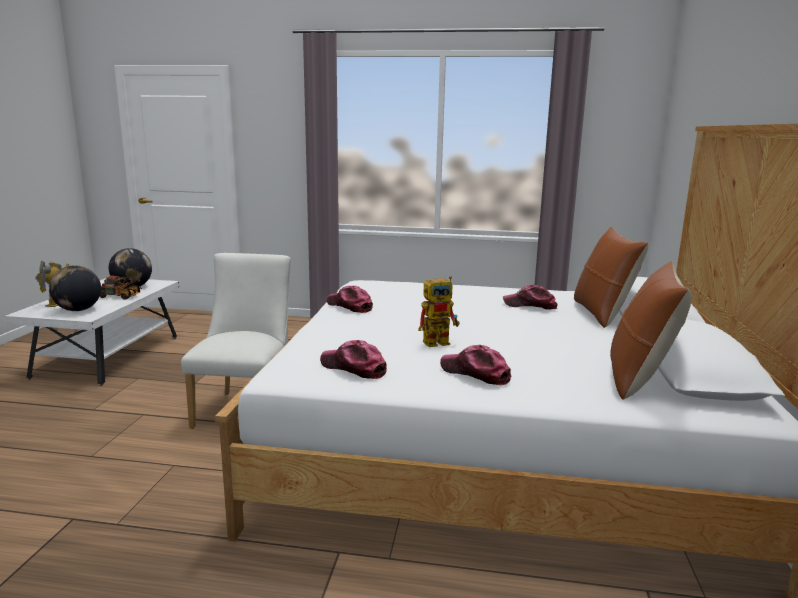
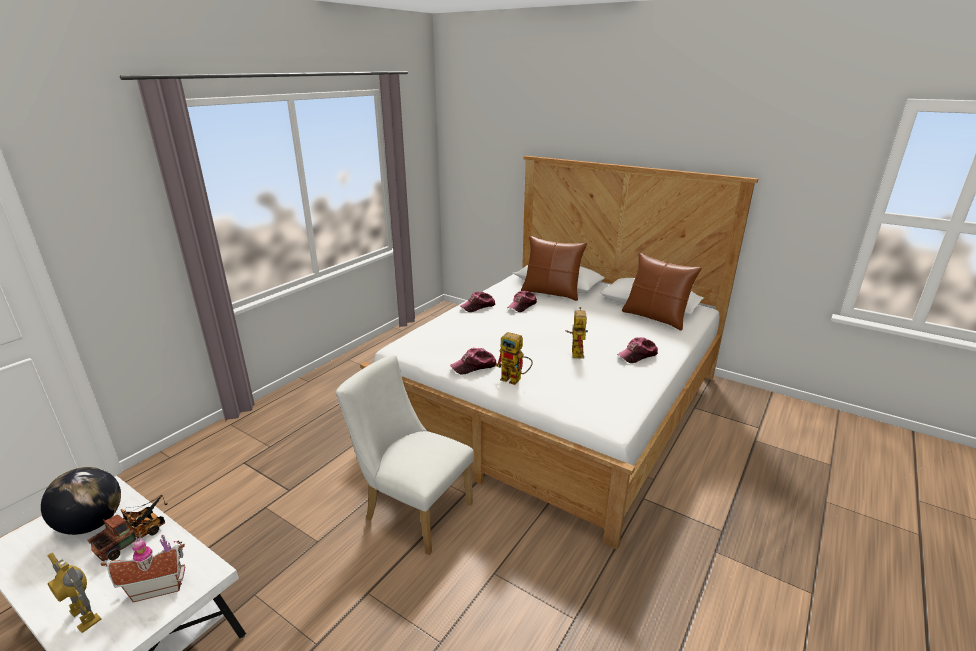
camera: 65 degrees left, 10 degrees up
(78, 310) = (158, 586): globe -> toy house
(338, 324) = (515, 380): none -> toy robot
(353, 368) = (614, 391): cap -> cap (478, 306)

